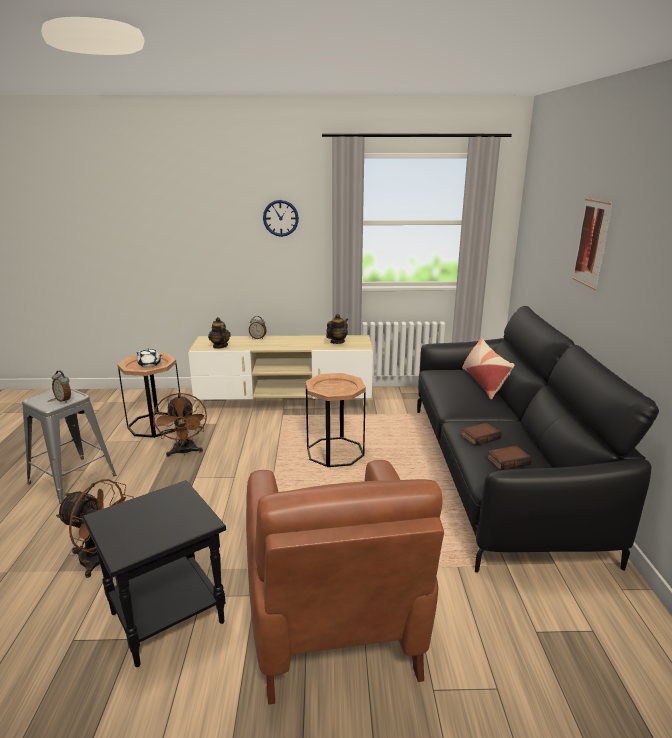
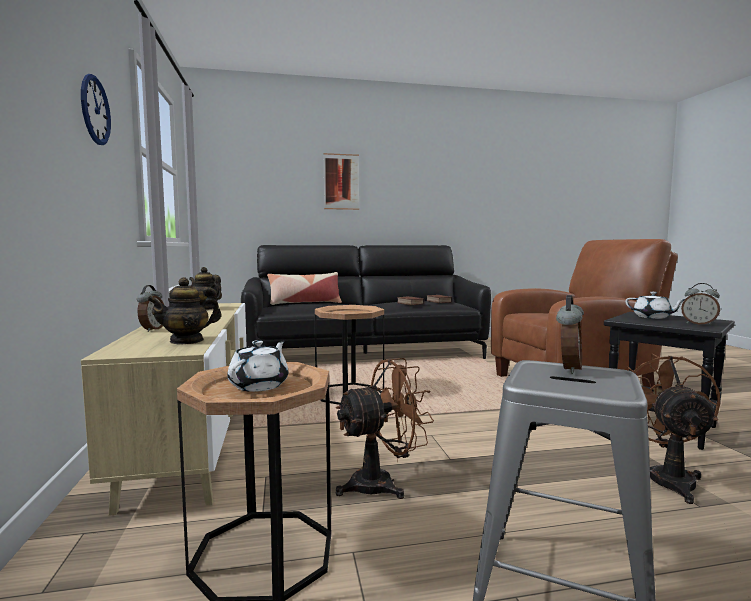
camera: 100 degrees left, 15 degrees down
(117, 525) = (699, 324): none -> alarm clock
(174, 517) = (652, 317): none -> white teapot

